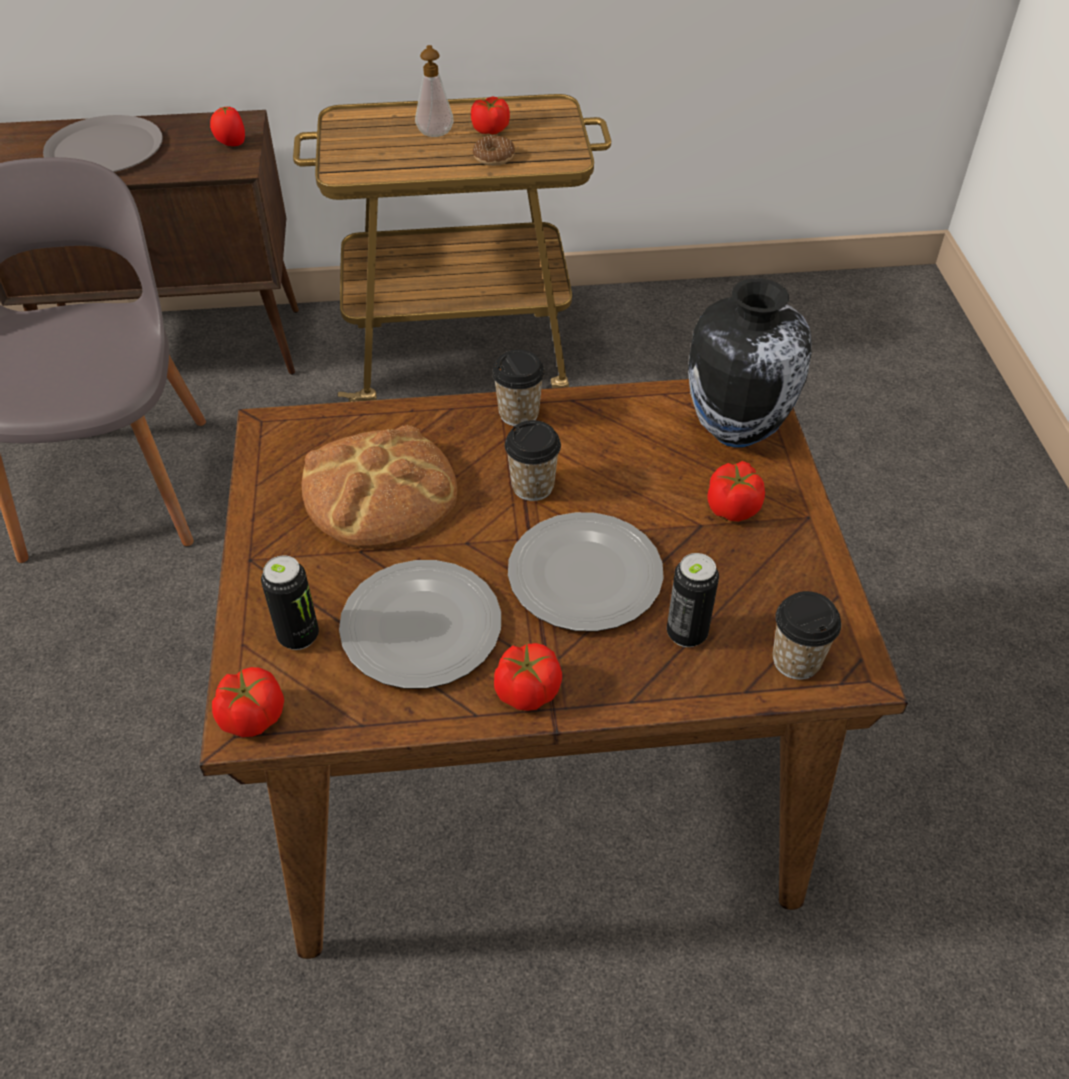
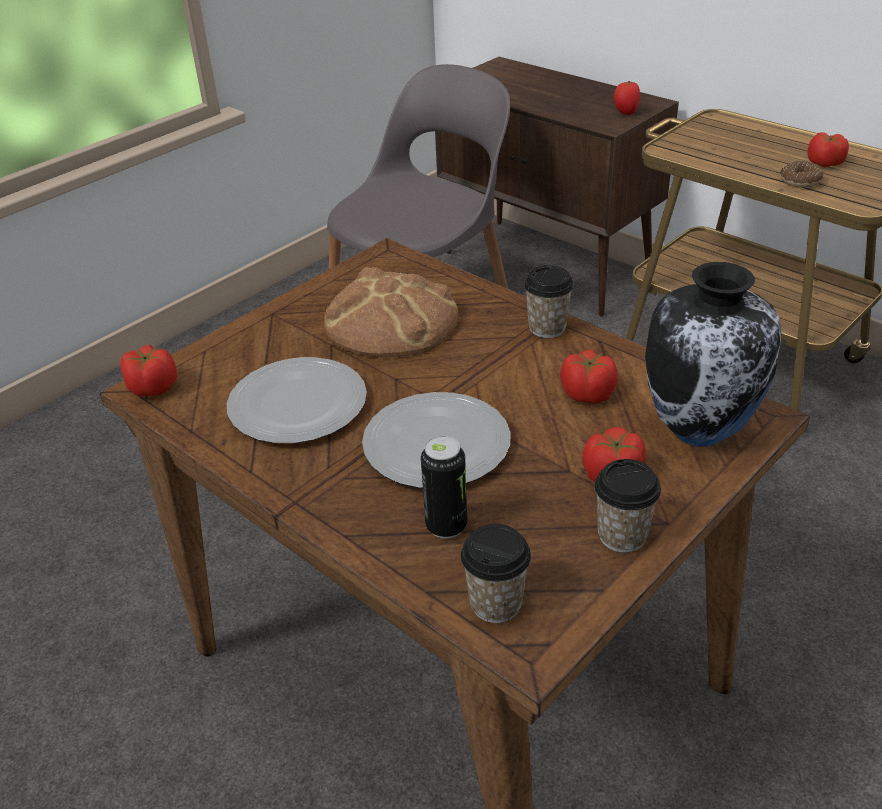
camera: 50 degrees right, 10 degrees down
(105, 148) = (544, 89): grey plate -> none
(298, 636) = (234, 365): can -> none
(435, 132) = (775, 150): soap dispenser -> none
(527, 691) = (296, 481): tomato -> tomato (587, 394)
(532, 486) = (487, 373): cup -> cup (622, 535)

